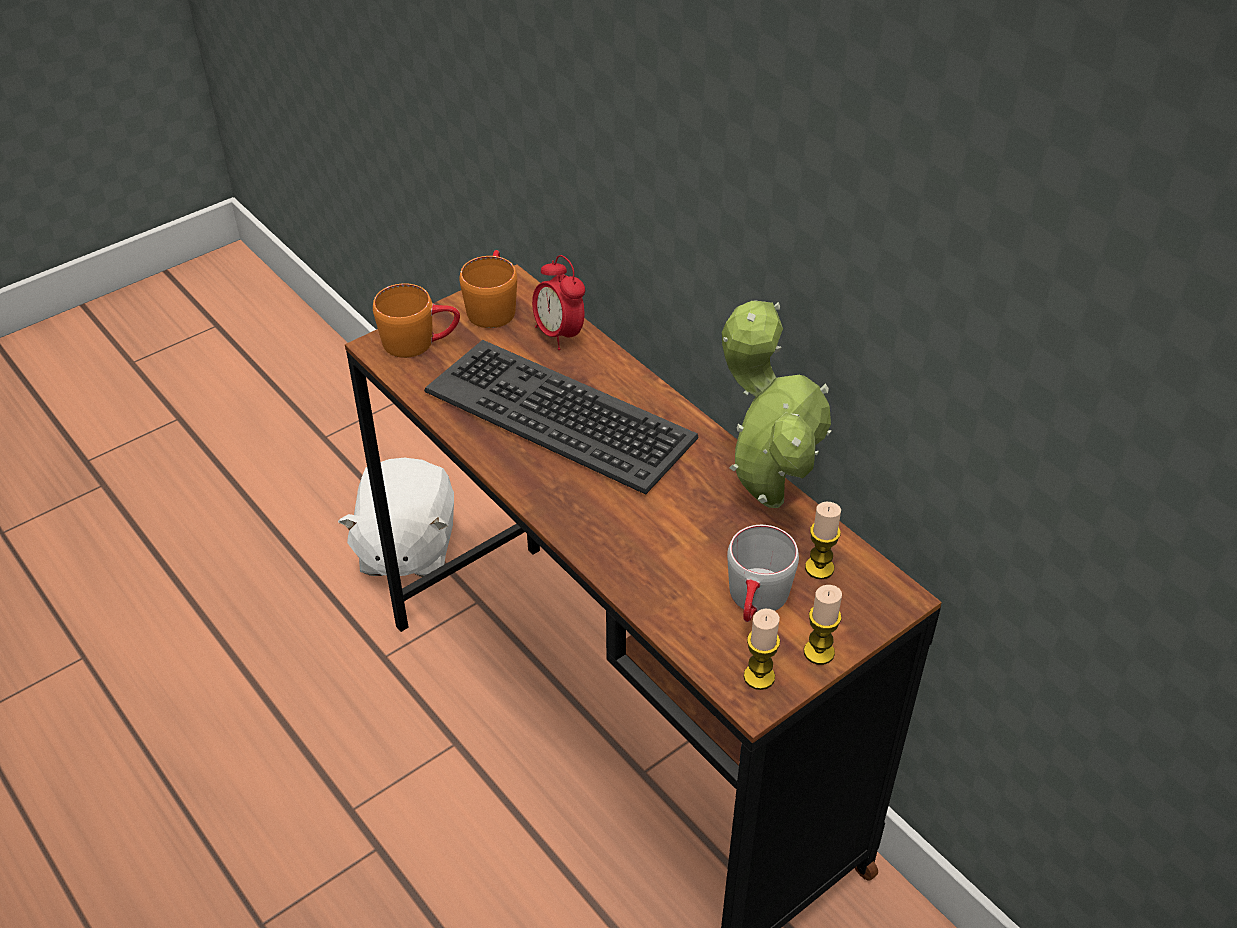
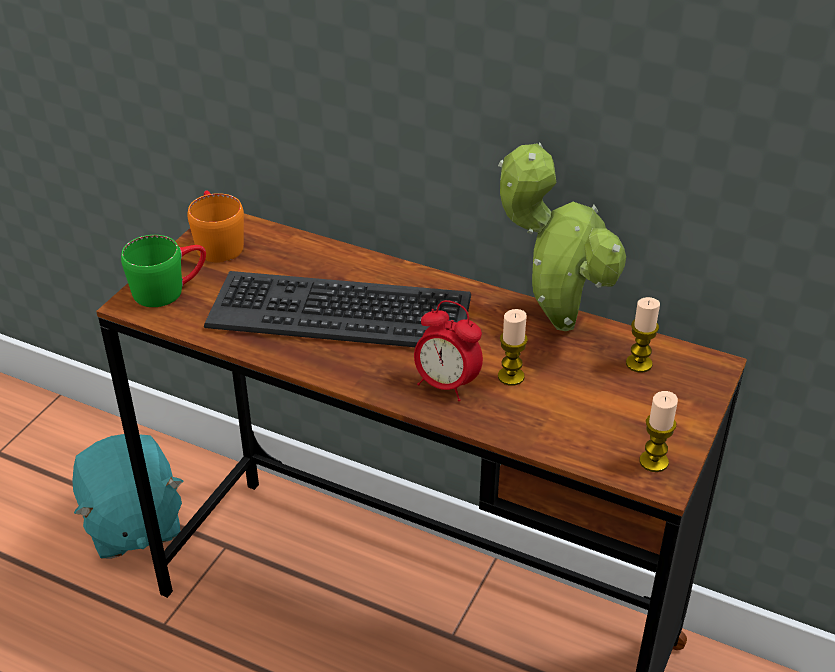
camera: 25 degrees left, 5 degrees down
(405, 548) = (132, 523): white plush toy -> turquoise plush toy
(420, 341) = (169, 289): orange mug -> green mug
(559, 334) = (294, 249): alarm clock -> alarm clock (446, 385)
(756, 603) = (609, 406): grey mug -> none
(819, 652) = (685, 426): candle -> candle (511, 376)

